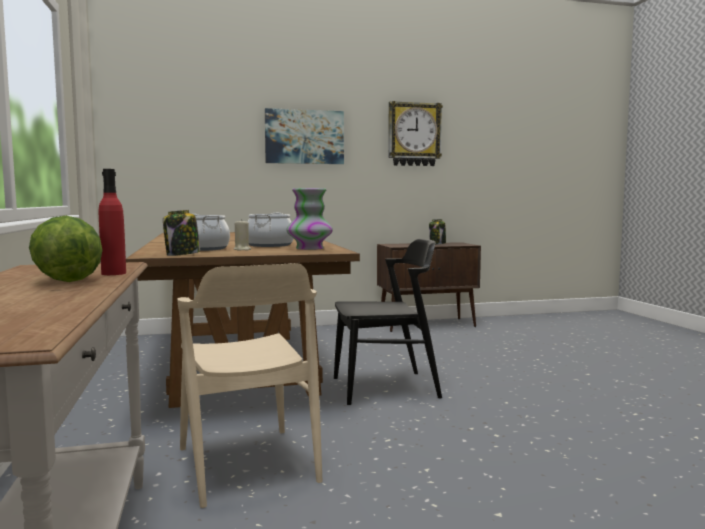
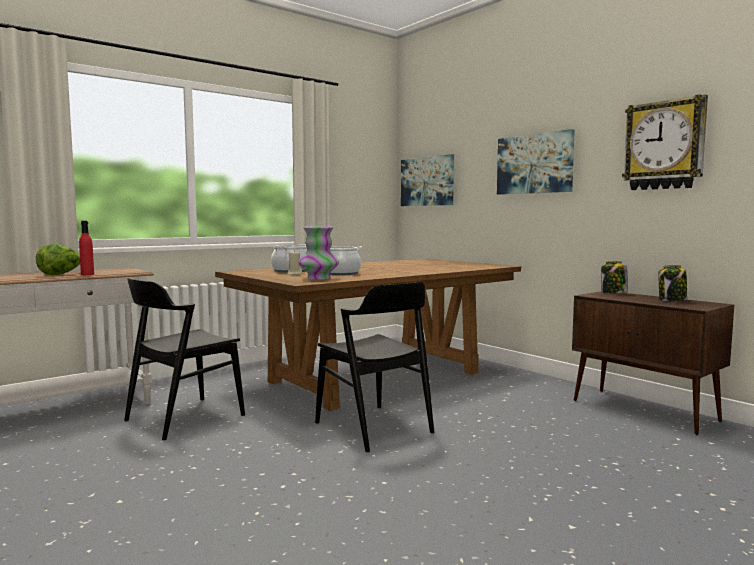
camera: 65 degrees right, 0 degrees up
(157, 143) = (427, 181): none -> picture
(182, 255) = (244, 273): jar -> jar (613, 293)
(247, 464) = (184, 417): beige chair -> black chair

